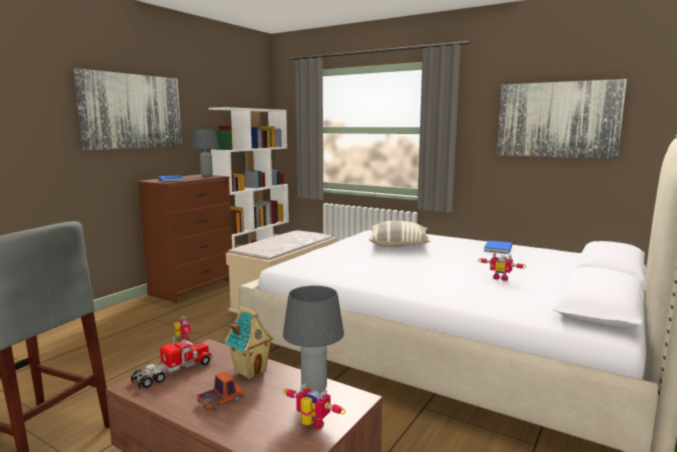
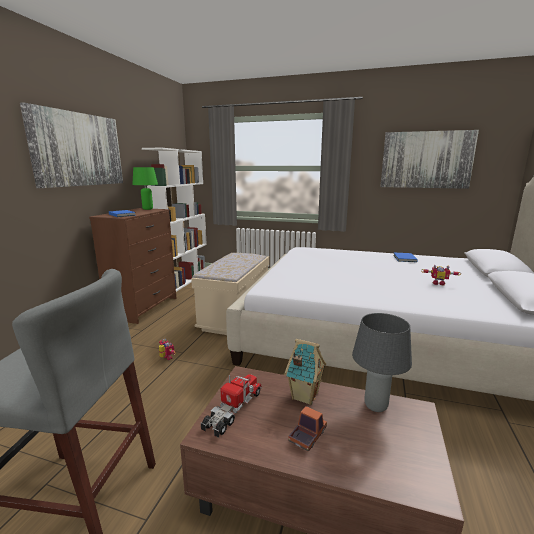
camera: 15 degrees left, 5 degrees up
(207, 175) = (148, 209): grey table lamp -> green table lamp
(311, 426) = (411, 448): toy robot -> none
(399, 245) = (333, 260): pillow -> none

